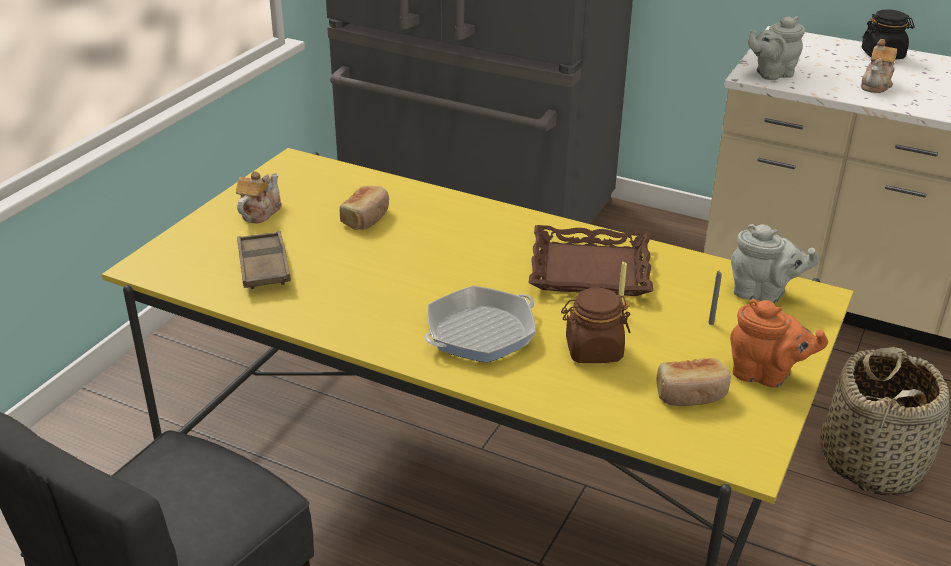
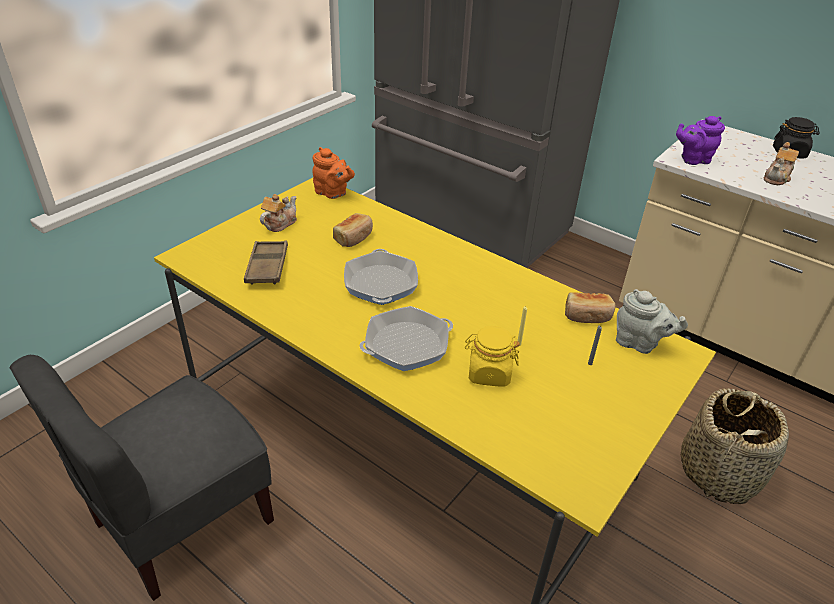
camera: 10 degrees right, 5 degrees up
(421, 267) = (380, 283): none -> frying pan
(590, 269) = (508, 303): brown tray -> none
(593, 350) = (489, 373): brown jar -> yellow jar
(691, 395) = (555, 425): bread -> bread (587, 316)
(766, 375) = (622, 417): orange teapot -> orange teapot (332, 193)
(771, 74) = (692, 159): grey teapot -> purple teapot

